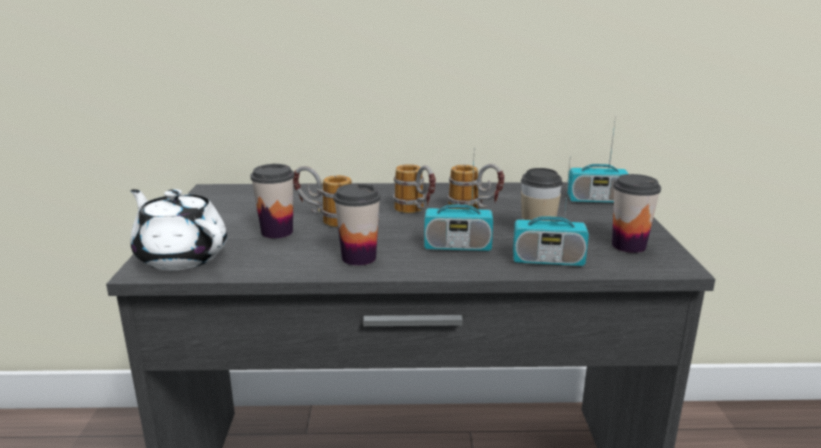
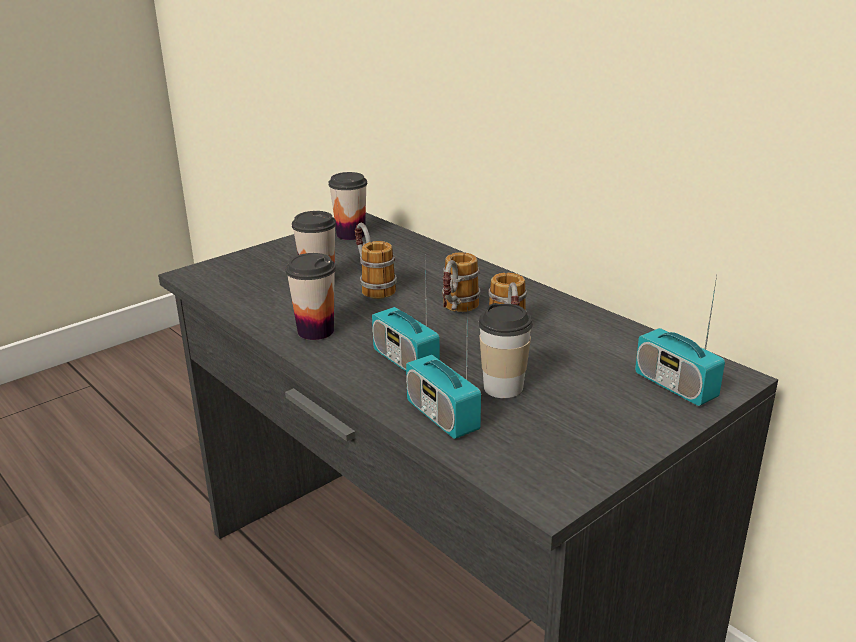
camera: 50 degrees right, 5 degrees up
(181, 256) = (227, 273): white teapot -> none
(628, 245) = (559, 449): cup -> cup (351, 234)

